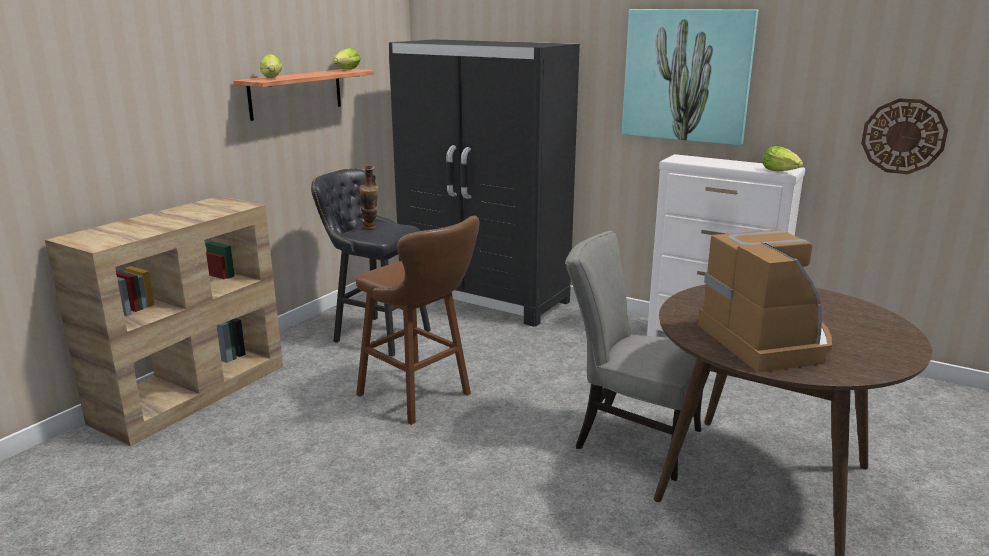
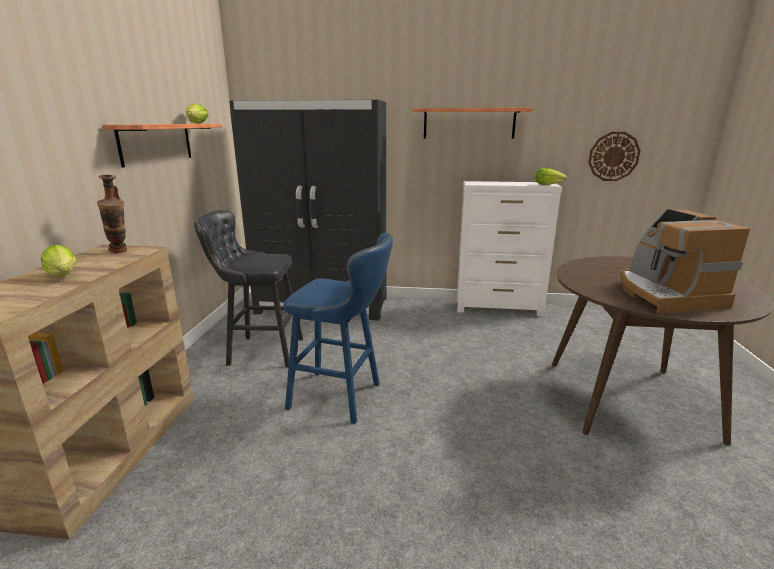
camera: 25 degrees left, 0 degrees up
(272, 78) = (144, 124): lettuce -> lettuce (64, 276)
(370, 229) = (252, 260): vase -> vase (120, 252)
(422, 399) = (345, 398): brown stool -> blue stool
(630, 438) = (520, 389): grey chair -> none
(687, 75) = (469, 123): picture -> shelf
(768, 340) = (665, 295): coffee machine -> coffee machine turned 150 degrees counterclockwise

